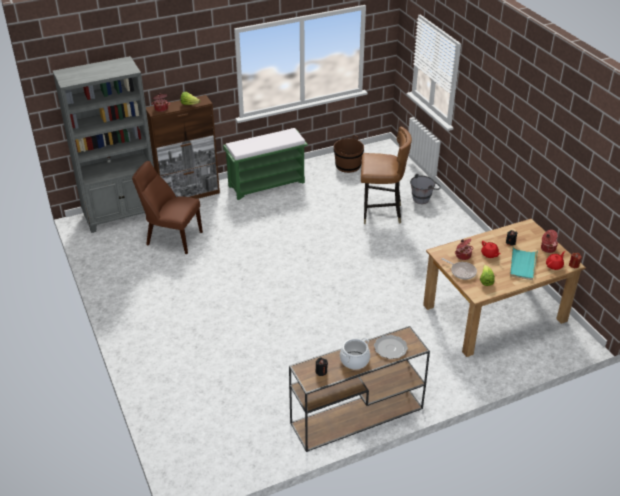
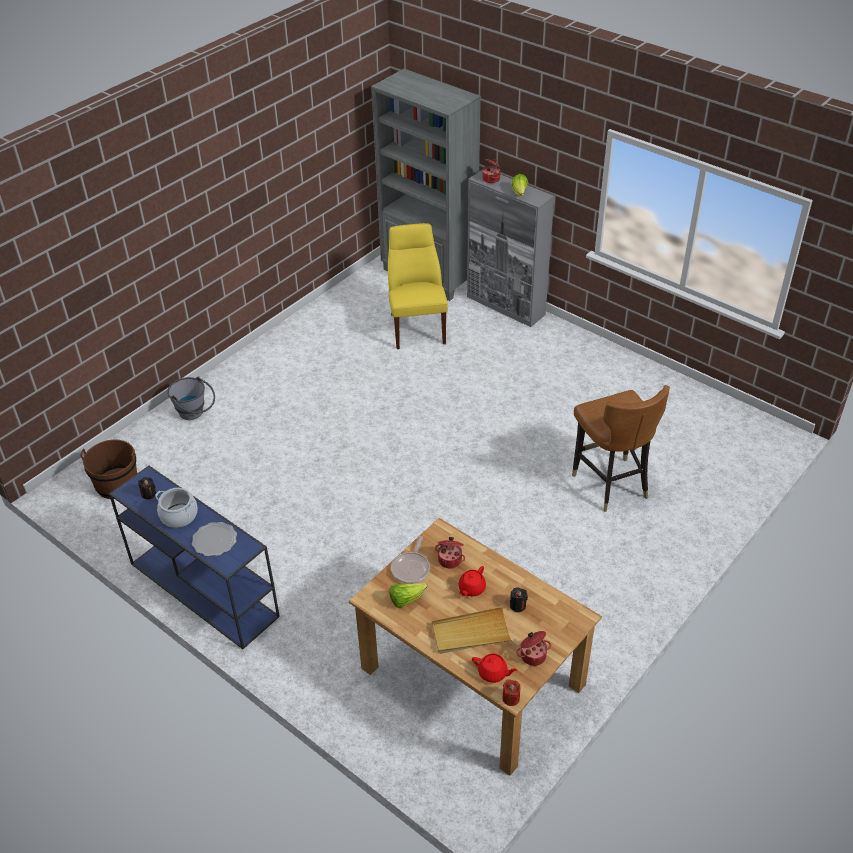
camera: 65 degrees right, 5 degrees up
(172, 238) = (417, 326): brown chair -> yellow chair
(189, 195) = (506, 306): brown cabinet -> grey cabinet
(267, 184) = (584, 357): green bench -> none
(348, 166) = (695, 414): brown bucket -> brown bucket (117, 484)
(356, 416) = (202, 589): brown console table -> blue console table
(423, 198) = (687, 518): grey bucket -> grey bucket (195, 414)
(522, 265) = (470, 633): turquoise tray -> beige tray

